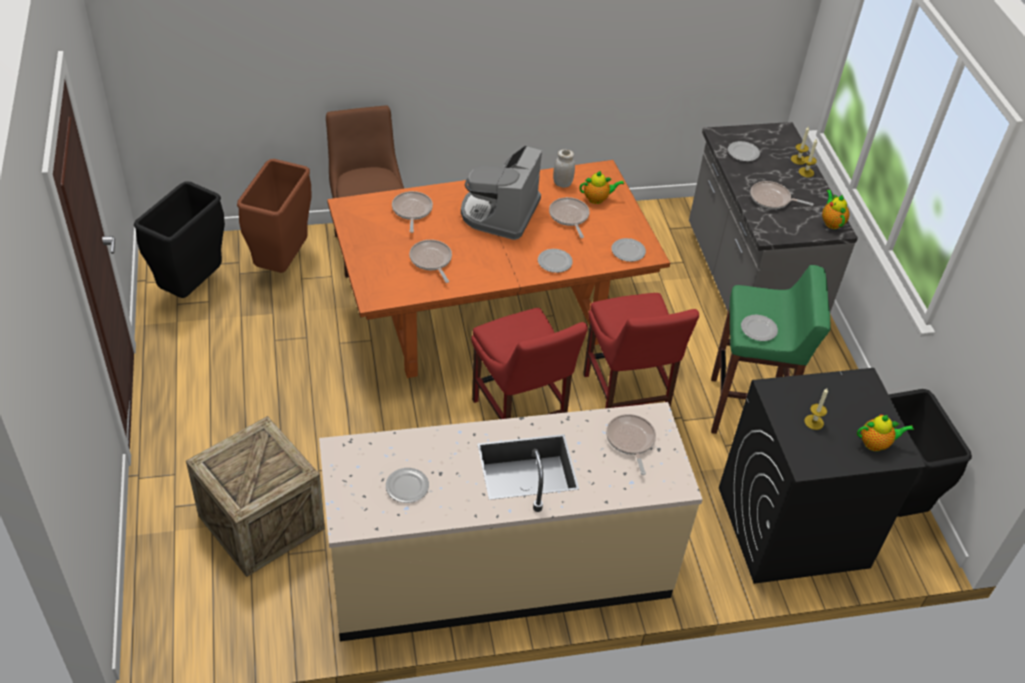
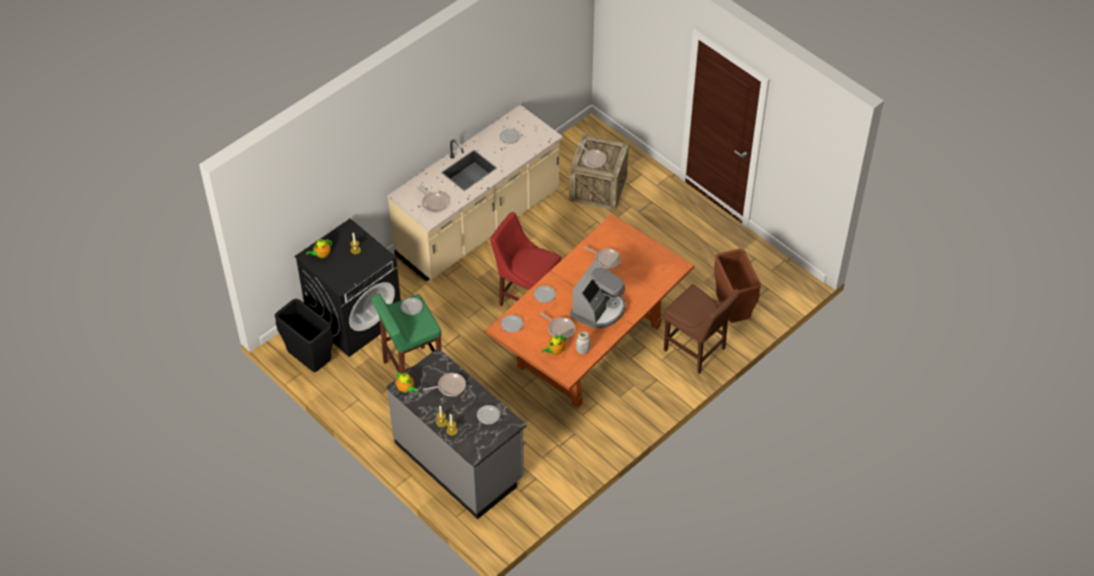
camera: 150 degrees right, 5 degrees up
(191, 287) = (759, 271): black trash can -> none
(412, 211) = (644, 283): frying pan -> frying pan (593, 159)
(500, 213) = (598, 309): coffee machine -> coffee machine turned 45 degrees clockwise
(626, 398) = (480, 340): red chair -> none

